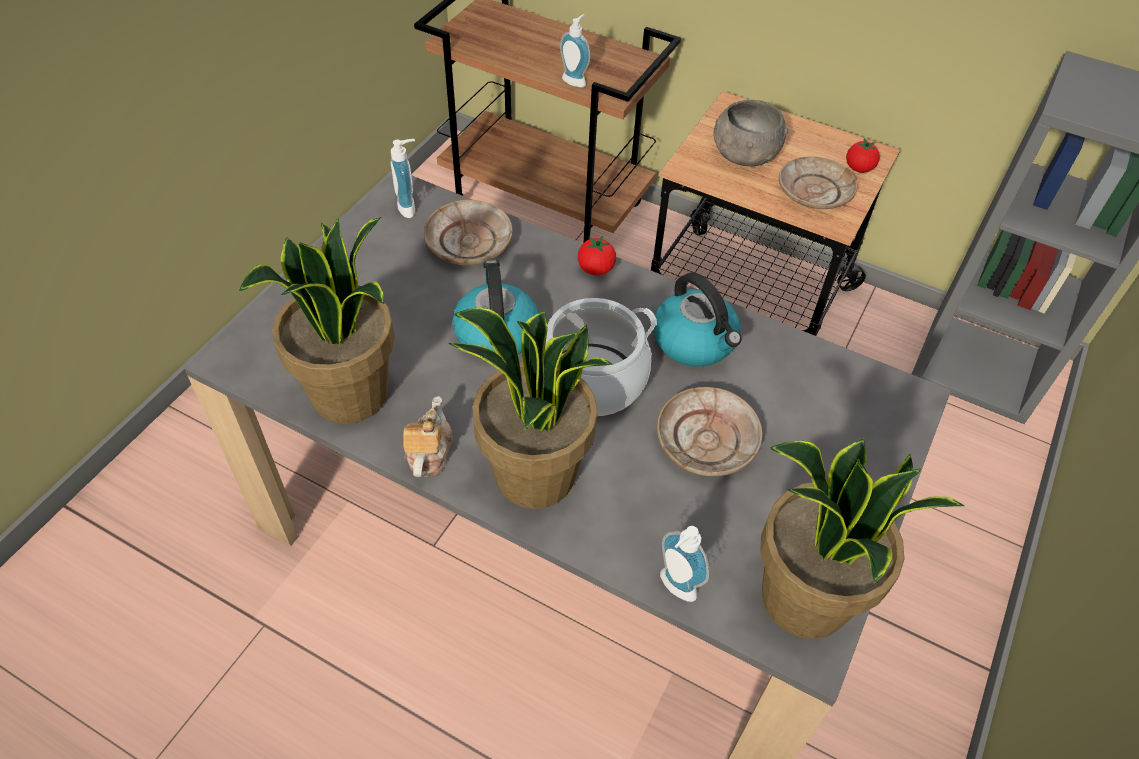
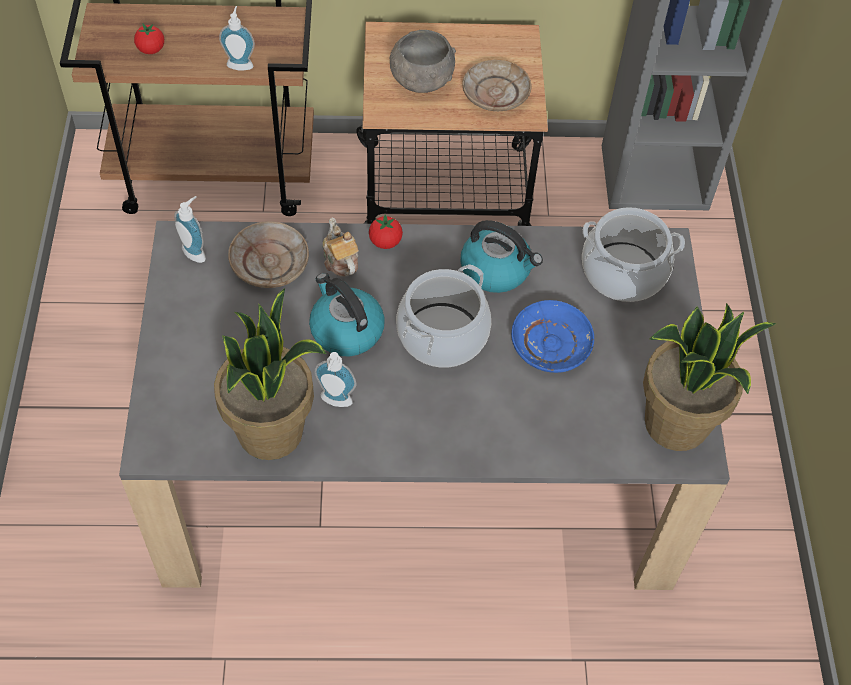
camera: 30 degrees left, 5 degrees up
(428, 453) = (363, 448): teapot -> teapot (340, 260)
(534, 476) = (450, 428): potted plant -> none
(674, 588) = (593, 458): soap dispenser -> soap dispenser (335, 402)
(707, 440) = (551, 343): beige plate -> blue plate
(841, 403) = (623, 272): none -> cooking pot
(859, 168) = (517, 56): tomato -> tomato (151, 49)

